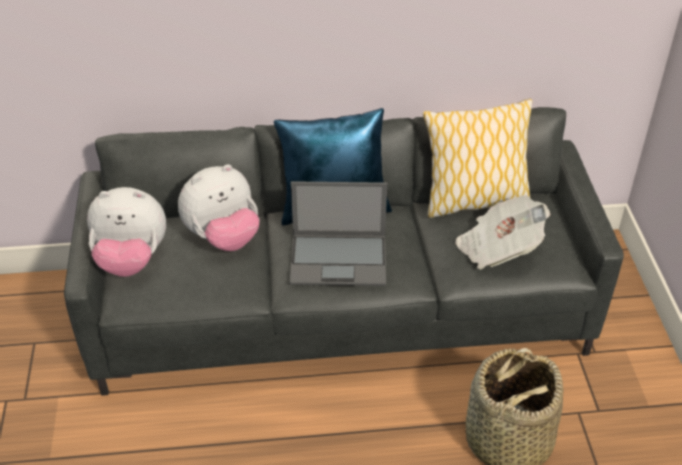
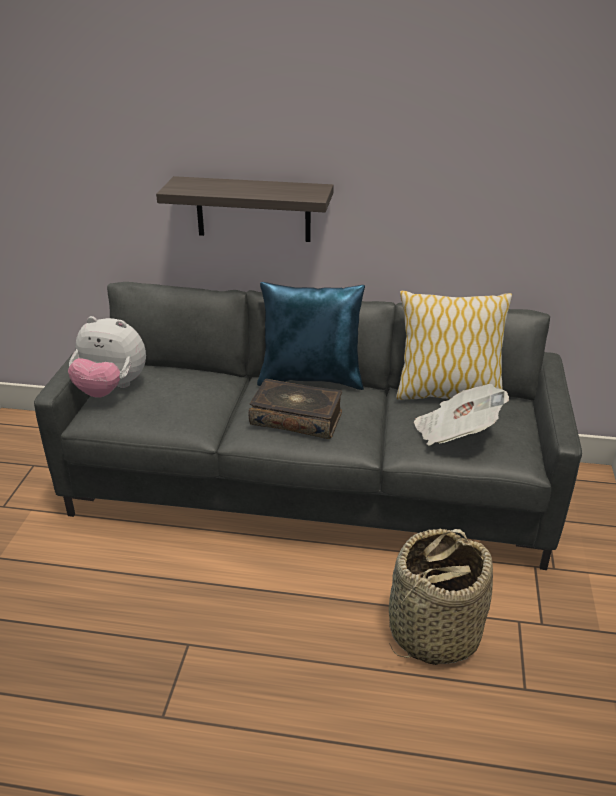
camera: 15 degrees right, 10 degrees down
(223, 238) = (198, 385): plush toy -> none
(251, 41) = (253, 209): none -> shelf
(339, 259) = (296, 418): laptop -> book

